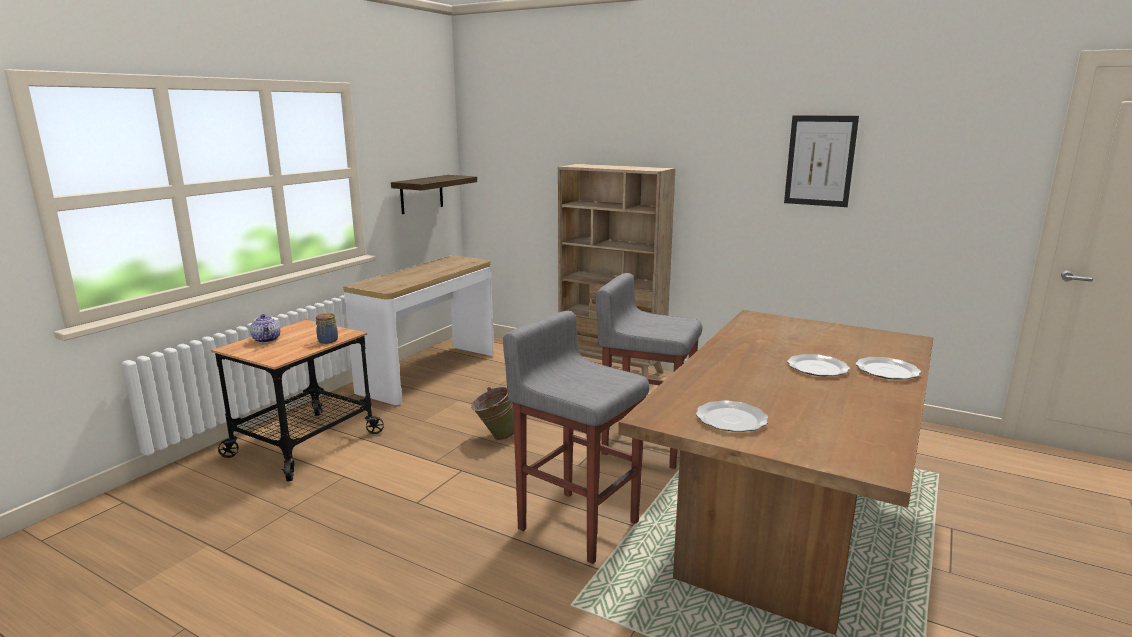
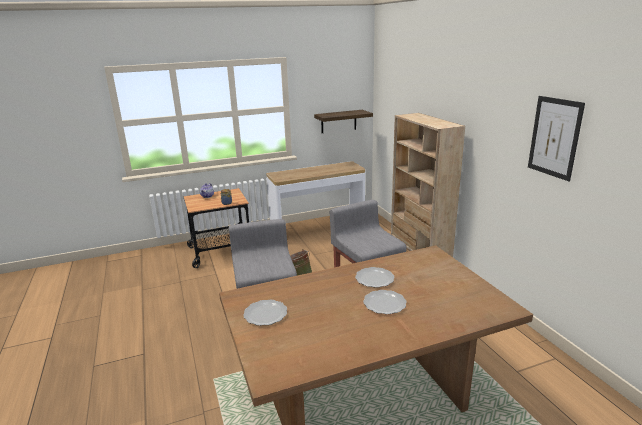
camera: 40 degrees right, 5 degrees up
(887, 370) = (426, 324): plate -> plate (375, 278)

